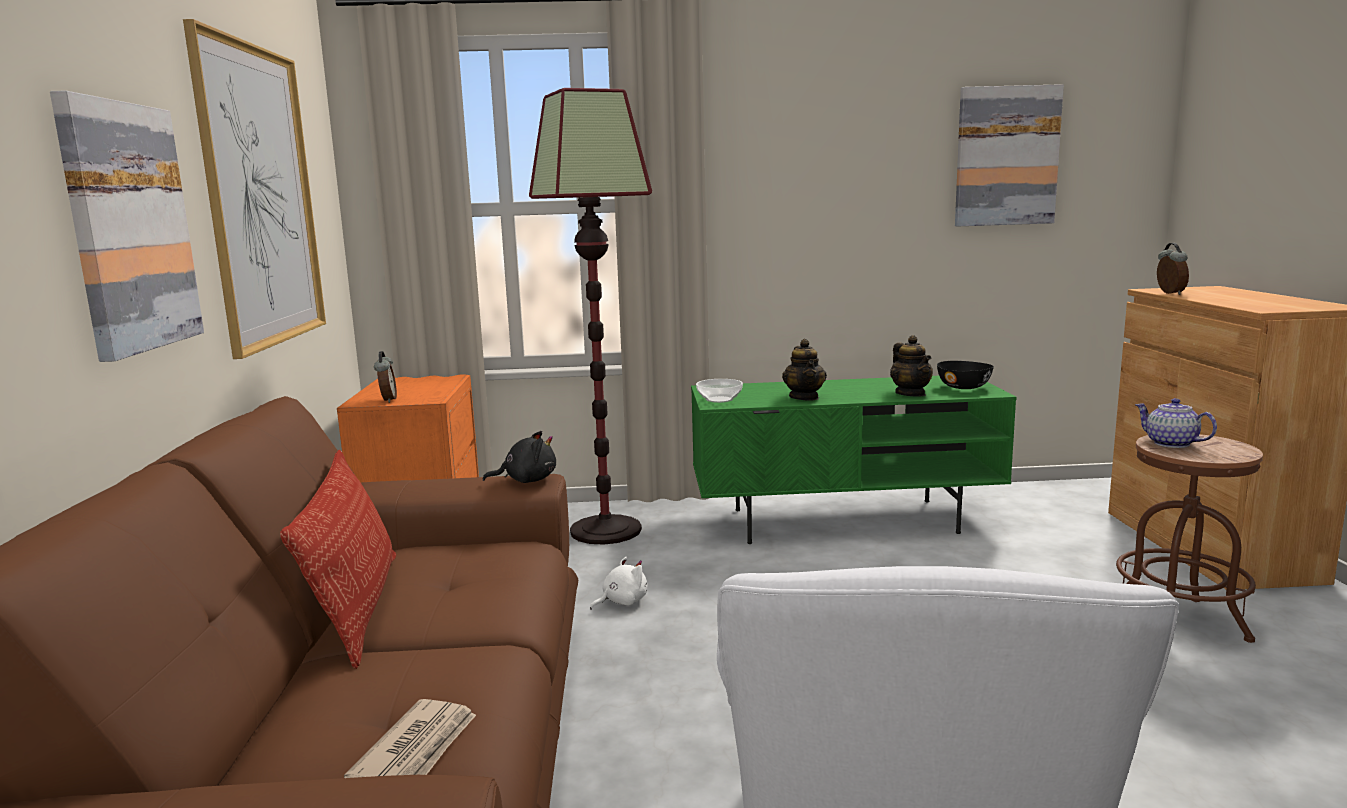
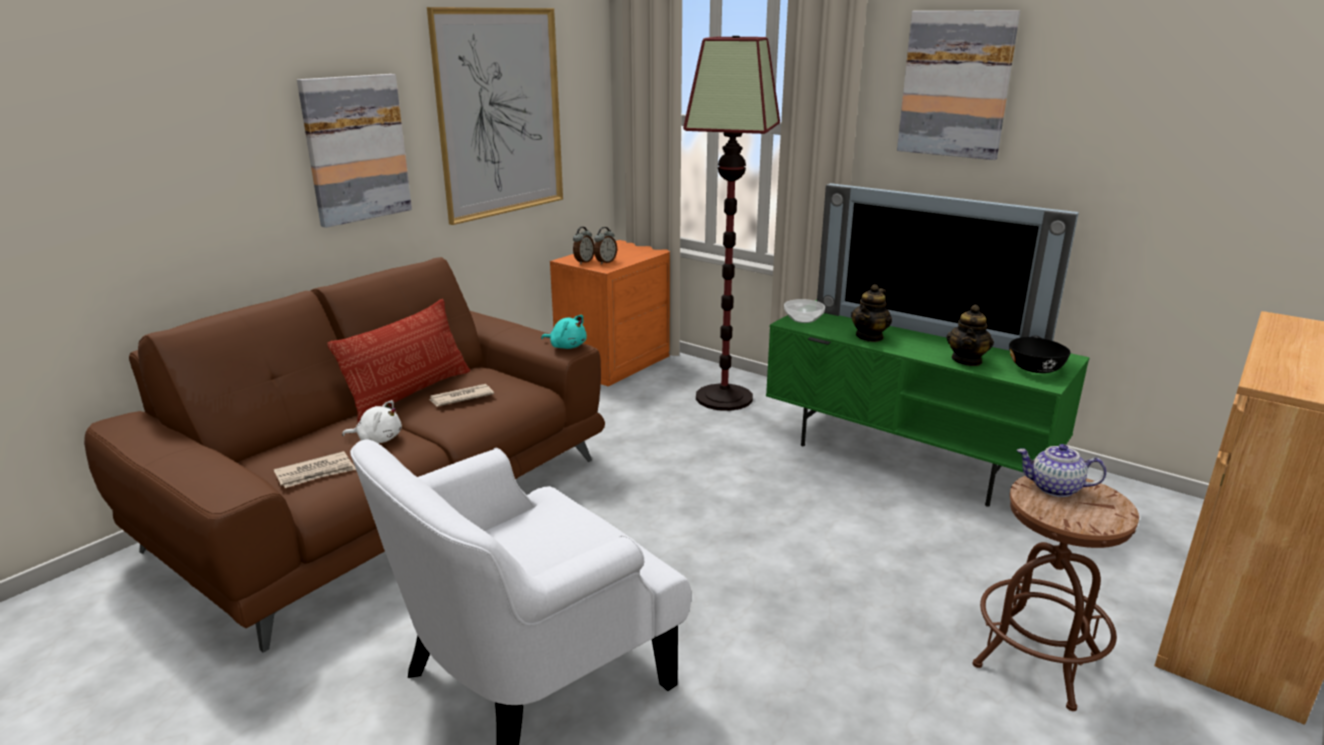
camera: 40 degrees right, 10 degrees up
(448, 584) = (460, 398): none -> newspaper
(527, 480) = (566, 346): black plush toy -> turquoise plush toy
(622, 602) = (655, 452): white plush toy -> white plush toy (378, 439)
(831, 383) = (927, 329): none -> television
(1006, 156) = (1204, 121): picture -> picture (956, 84)
(1169, 293) = (1273, 330): alarm clock -> alarm clock (605, 262)
(1170, 443) = (1054, 488): teapot -> teapot turned 75 degrees counterclockwise

